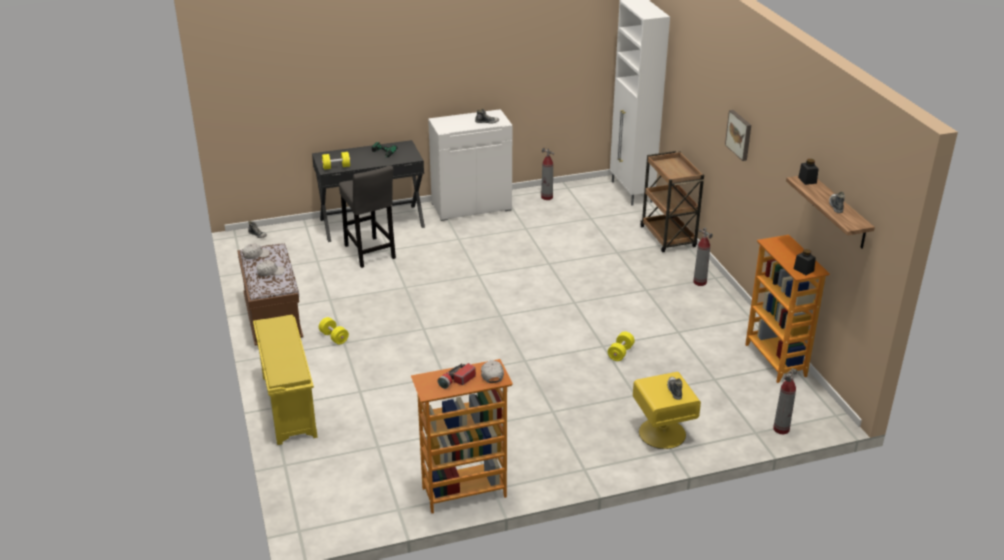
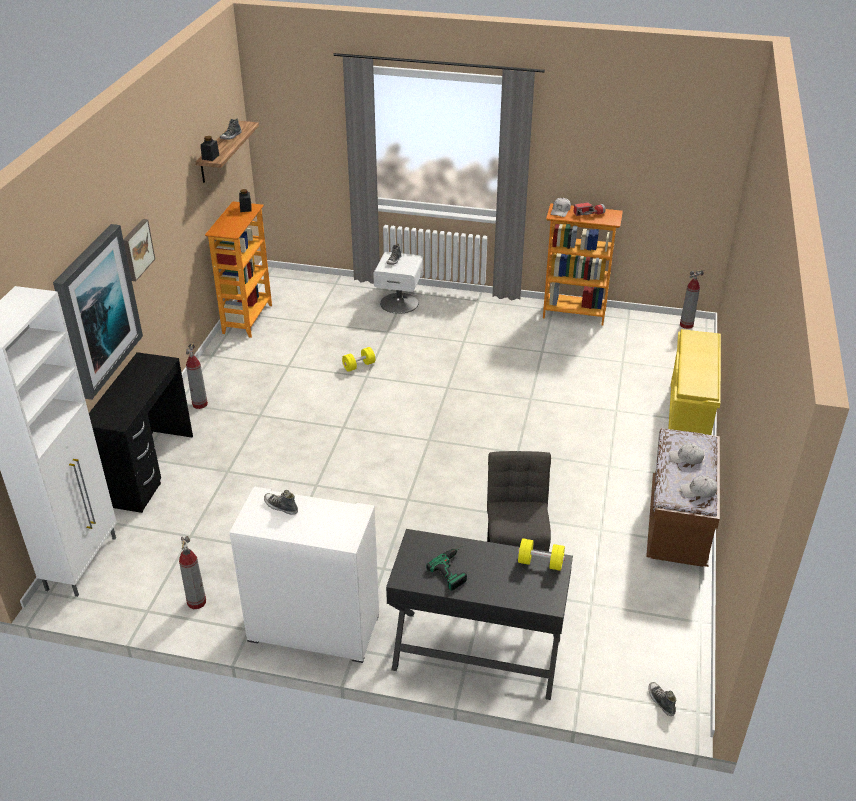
camera: 150 degrees left, 5 degrees up
(334, 337) = (616, 476): yellow dumbbell -> none
(662, 433) = (399, 302): yellow nightstand -> white nightstand
(668, 237) = (148, 469): brown cart -> black desk
(704, 116) = (97, 310): none -> picture
(781, 429) = (315, 280): fire extinguisher -> fire extinguisher (686, 325)

